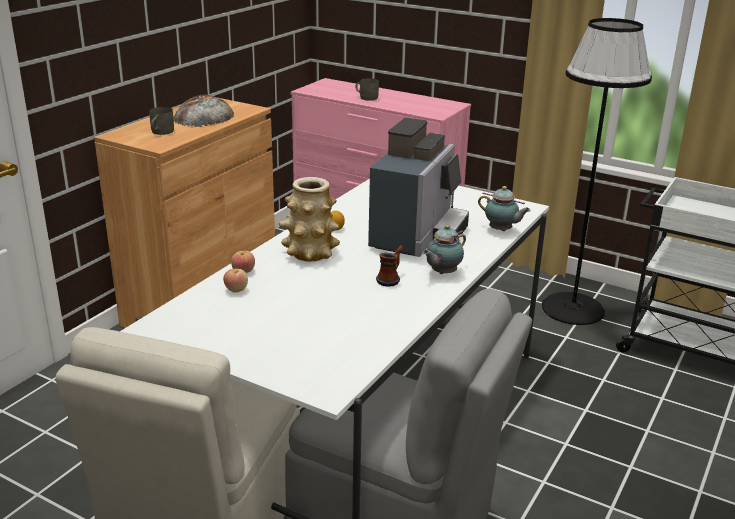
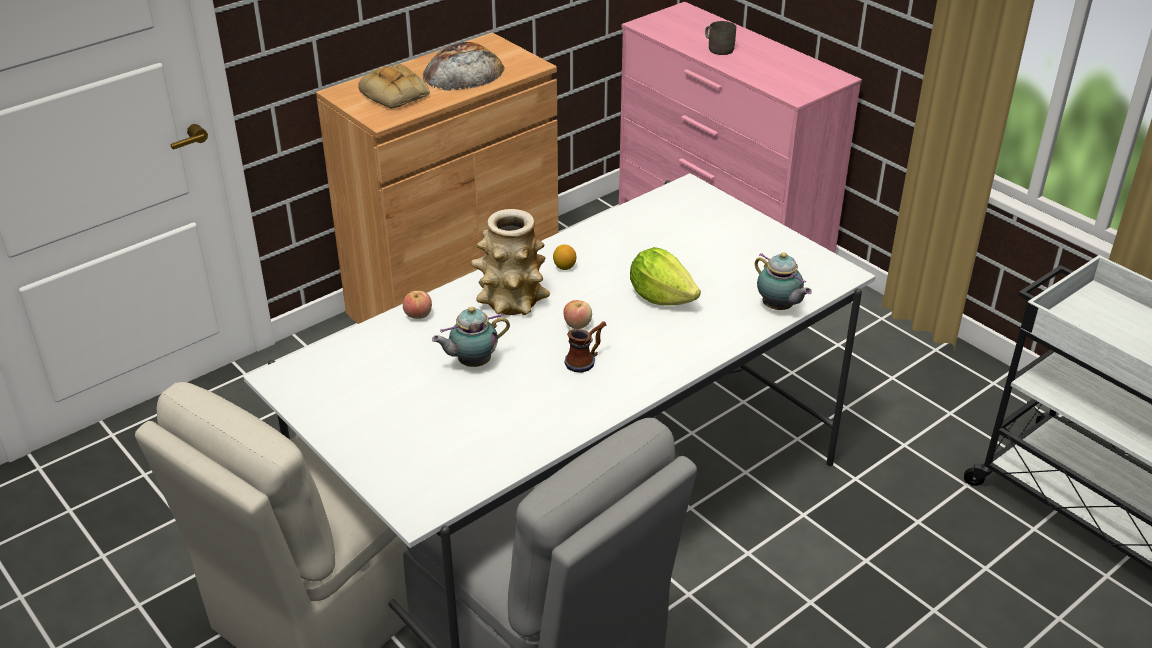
camera: 20 degrees right, 10 degrees up
(160, 132) = (396, 94): grey mug -> bread
(236, 289) = (395, 342): apple -> apple (577, 324)
(417, 235) = (661, 297): coffee machine -> lettuce
(442, 273) = (655, 364): teapot -> teapot (472, 363)
(573, 308) = (941, 401): black floor lamp -> none

